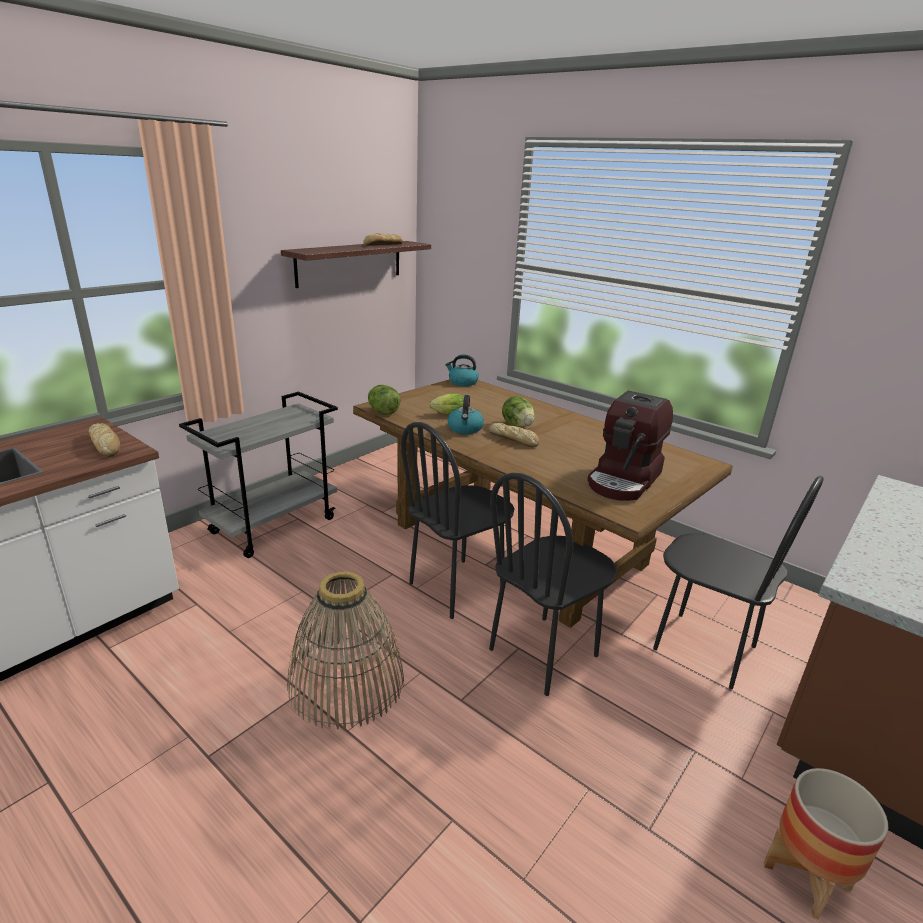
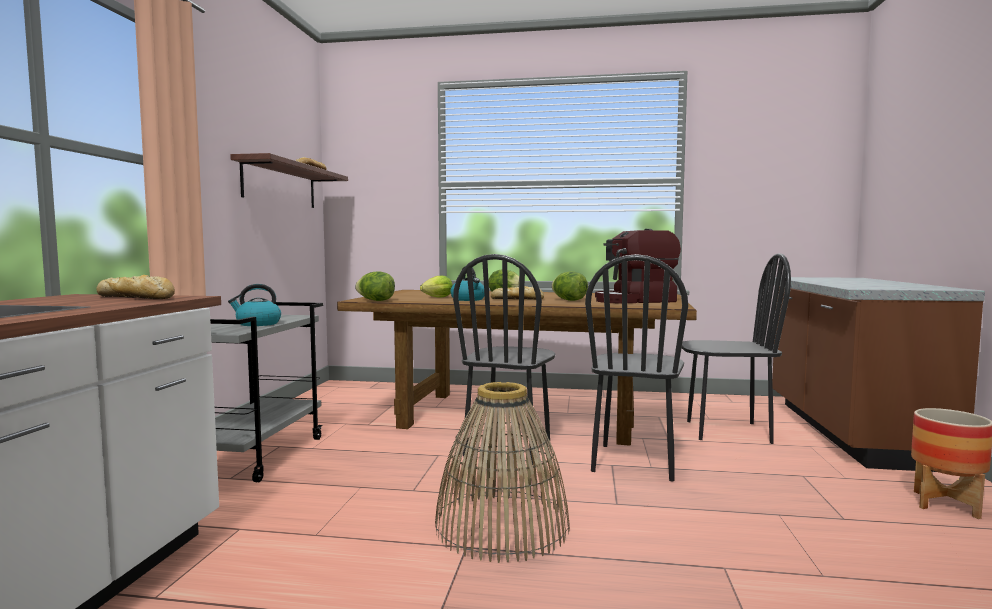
camera: 30 degrees left, 20 degrees down
(462, 382) = (410, 290): kettle -> kettle (257, 324)
(556, 458) = (569, 300): none -> lettuce
(625, 480) = (635, 301): coffee machine -> coffee machine turned 75 degrees clockwise

